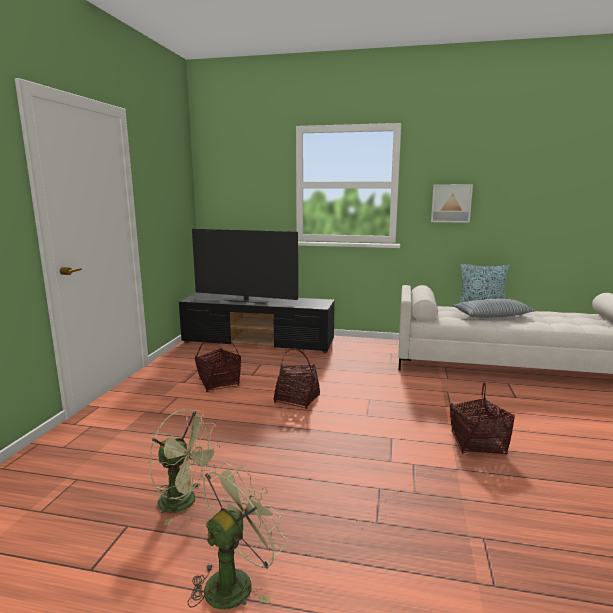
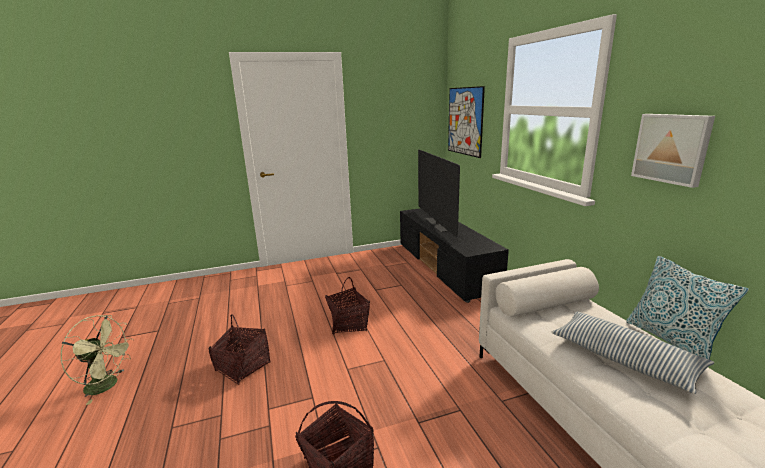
camera: 60 degrees right, 5 degrees up
(185, 502) = (183, 338): green fan -> none
(218, 383) = (347, 284): basket -> basket (243, 367)
(233, 198) = (465, 121): none -> picture

